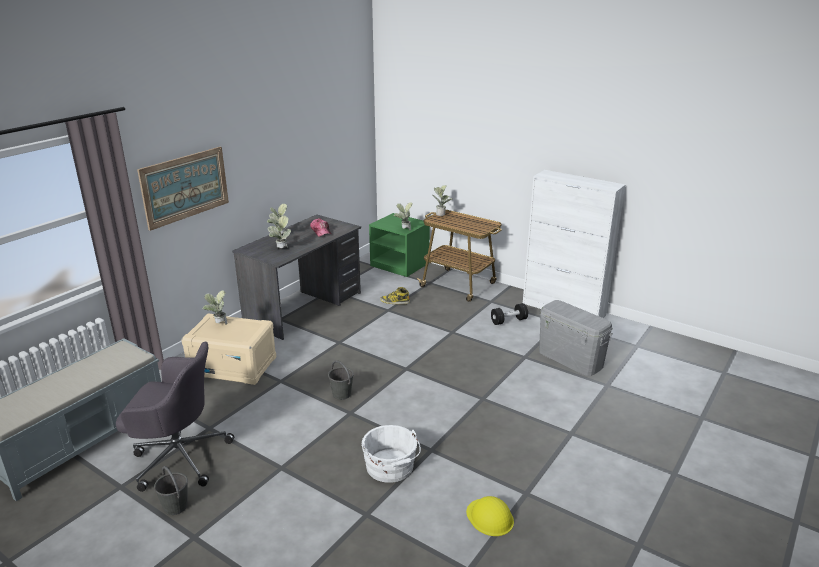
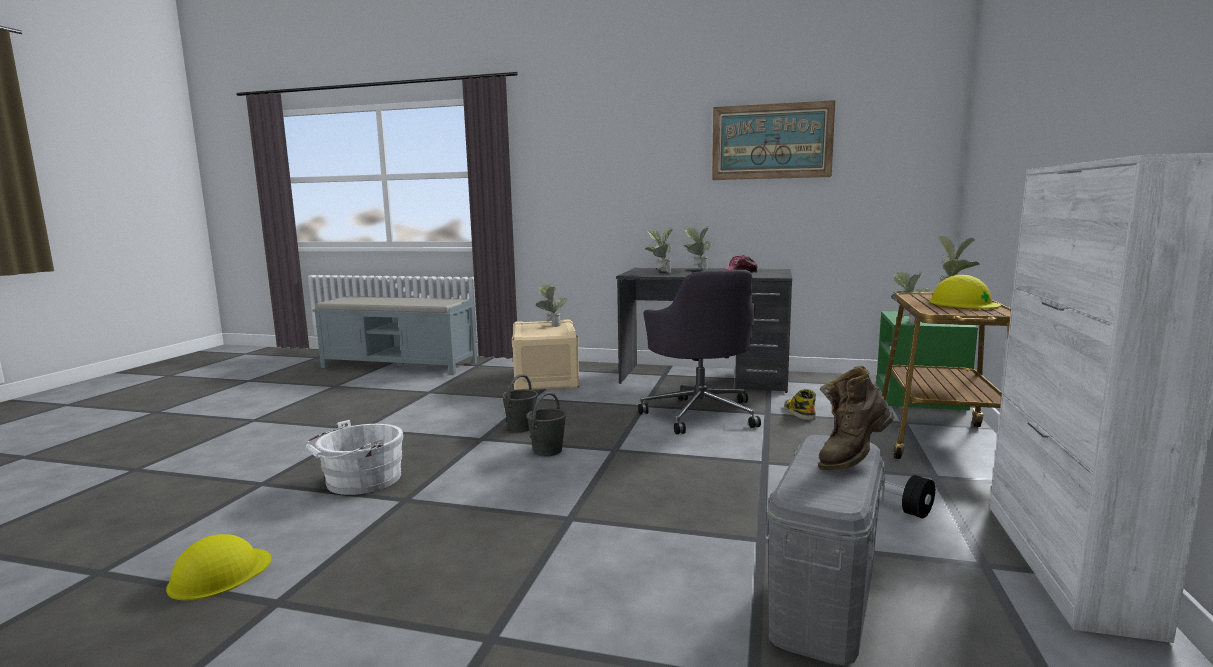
camera: 70 degrees right, 15 degrees down
(175, 507) = (301, 406): grey bucket -> grey bucket (547, 451)
(178, 457) = (379, 392): grey office chair -> grey office chair (700, 414)
(185, 187) = (587, 175): picture -> picture (771, 141)
(466, 220) = (963, 303): none -> yellow hard hat
(570, 308) = (851, 459): none -> brown boot

